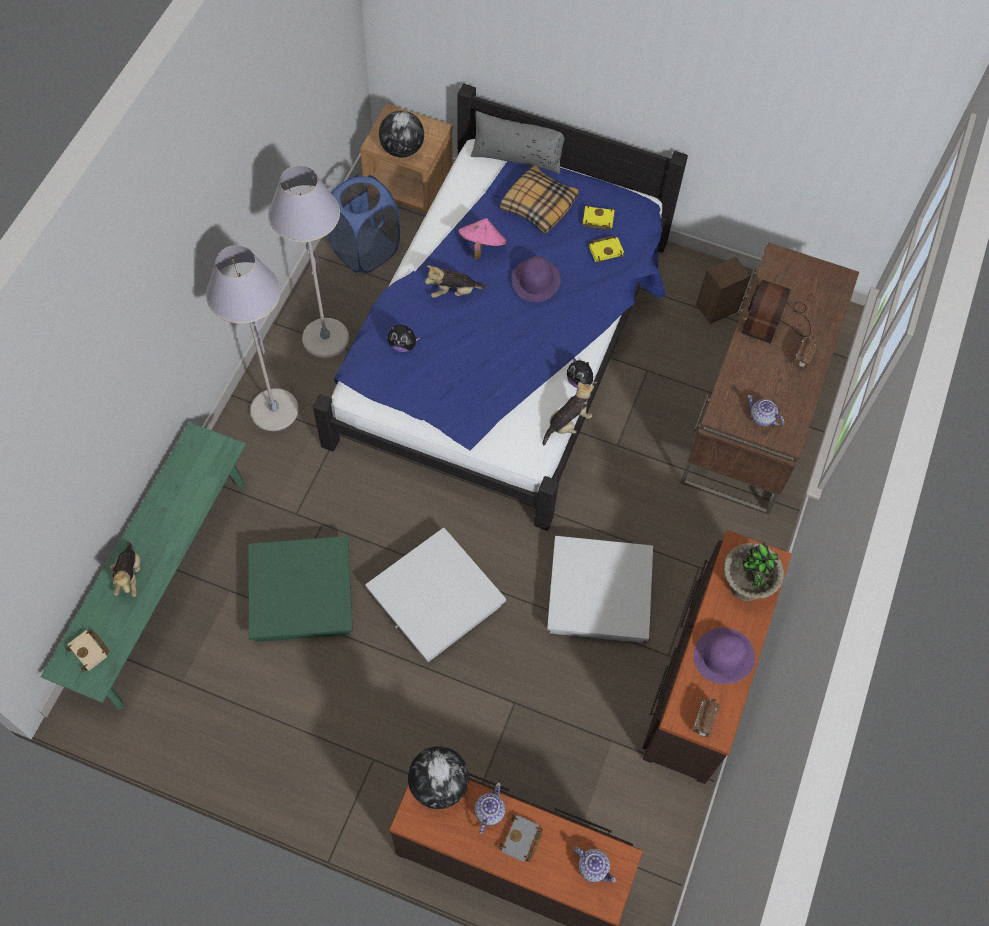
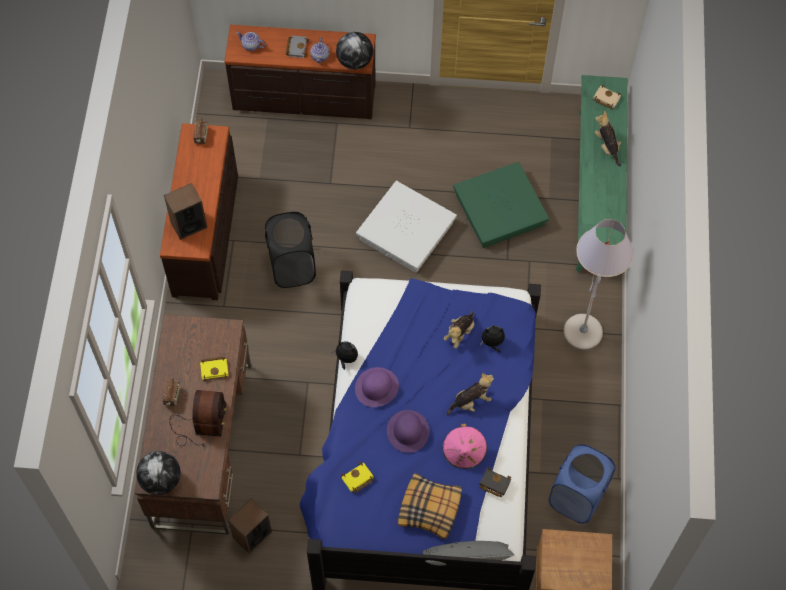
camera: 165 degrees right, 0 degrees up
(325, 339) = (572, 403): grey floor lamp -> none
(402, 149) = (574, 545): globe -> globe (161, 480)
(462, 209) = (493, 484): none -> black book
(567, 423) = (345, 322): plush toy -> plush toy (460, 333)
(597, 220) = (374, 507): yellow book -> yellow book (215, 369)
(599, 593) = (292, 267): white storage box -> black laundry basket
(723, 656) = (195, 176): purple hat -> purple hat (377, 387)
(745, 585) = (188, 224): potted plant -> speaker
(762, 418) = (197, 337): teapot -> none

